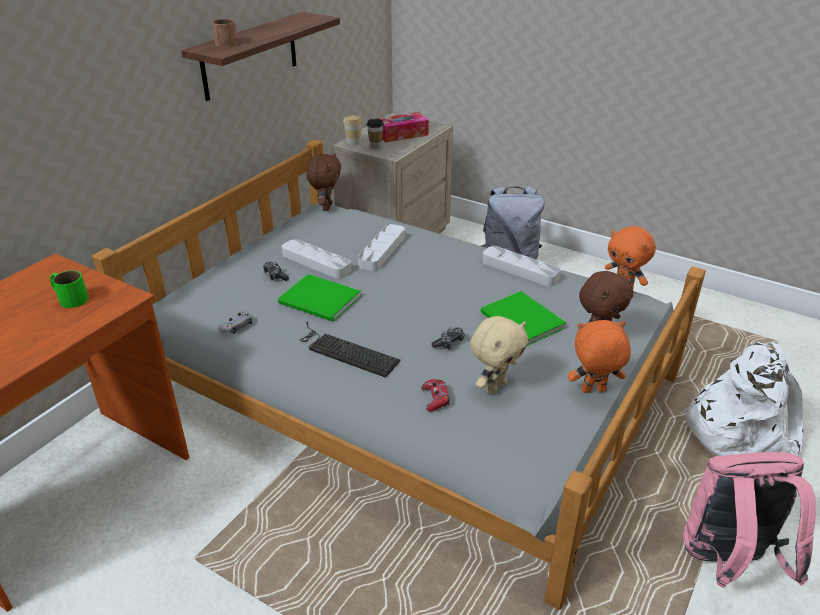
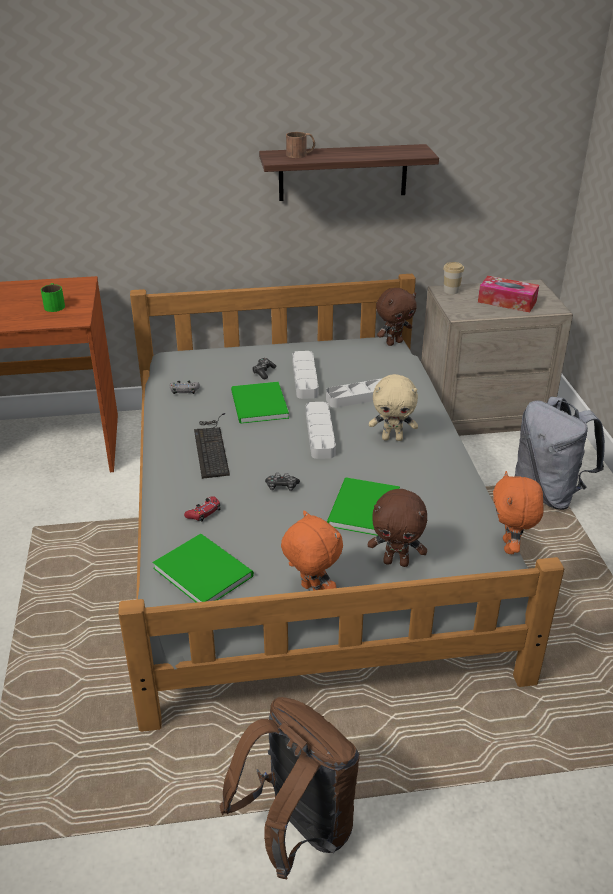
camera: 50 degrees right, 0 degrees up
(375, 146) = (462, 302): cup -> none
(495, 386) = (252, 535): beige plush toy -> beige plush toy (392, 438)
(513, 434) = (203, 569): none -> green book
(520, 270) = (443, 473): grey tray -> grey tray (320, 433)
(728, 562) = (297, 830): pink backpack -> brown backpack
(736, 430) = (503, 769): white backpack -> none

